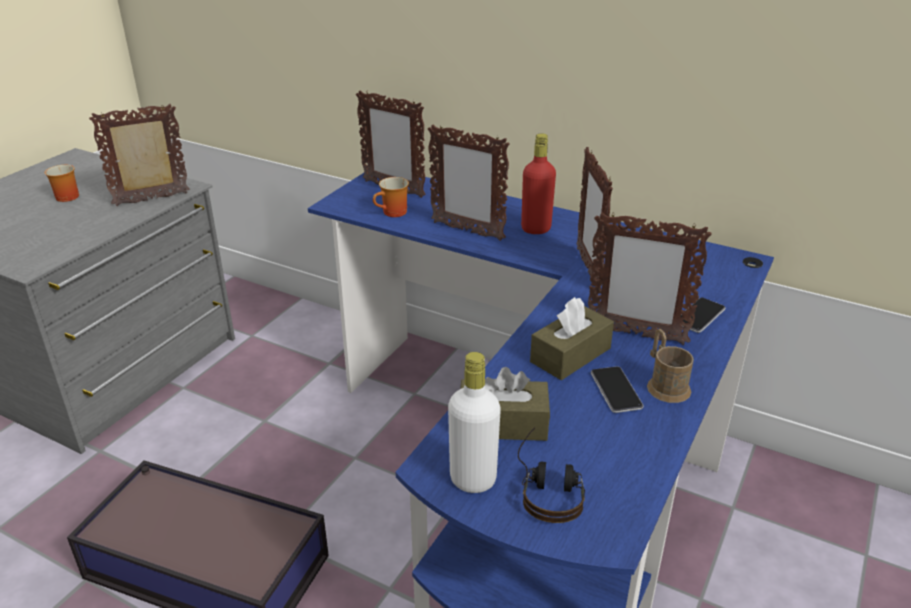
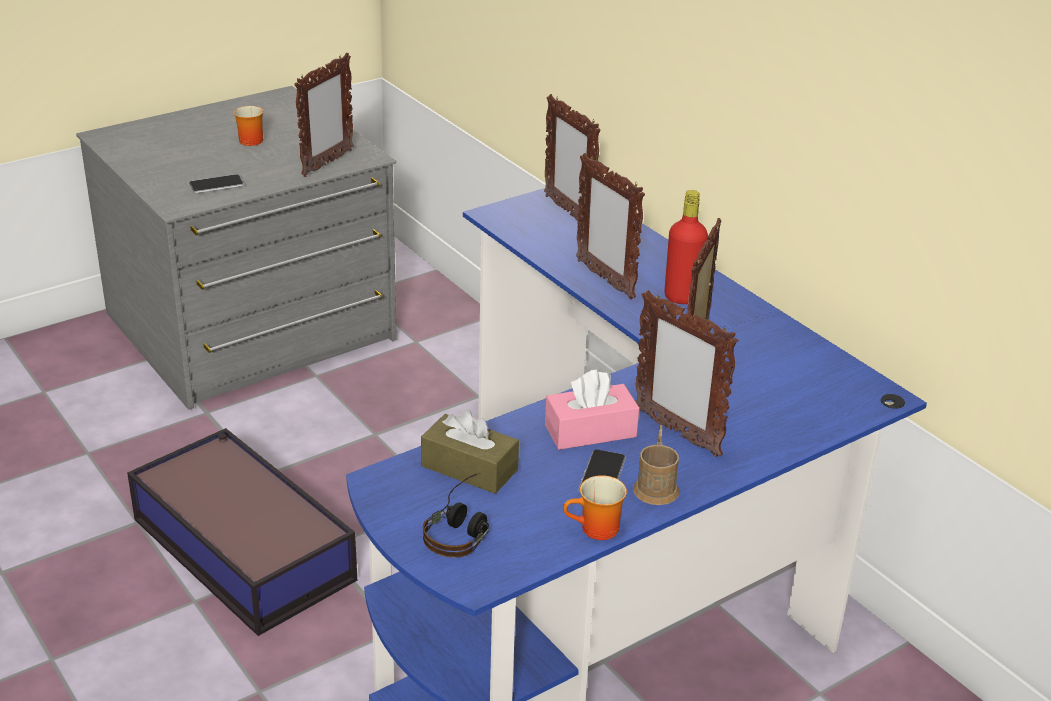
camera: 25 degrees right, 0 degrees up
(152, 199) = (327, 163): picture frame -> picture frame turned 120 degrees clockwise
(393, 213) = (545, 240): mug -> mug (596, 531)
(473, 479) = (403, 501): white bottle -> none
(570, 355) = (590, 431): brown tissue box -> pink tissue box
(699, 316) = (764, 436): phone -> phone (216, 185)

